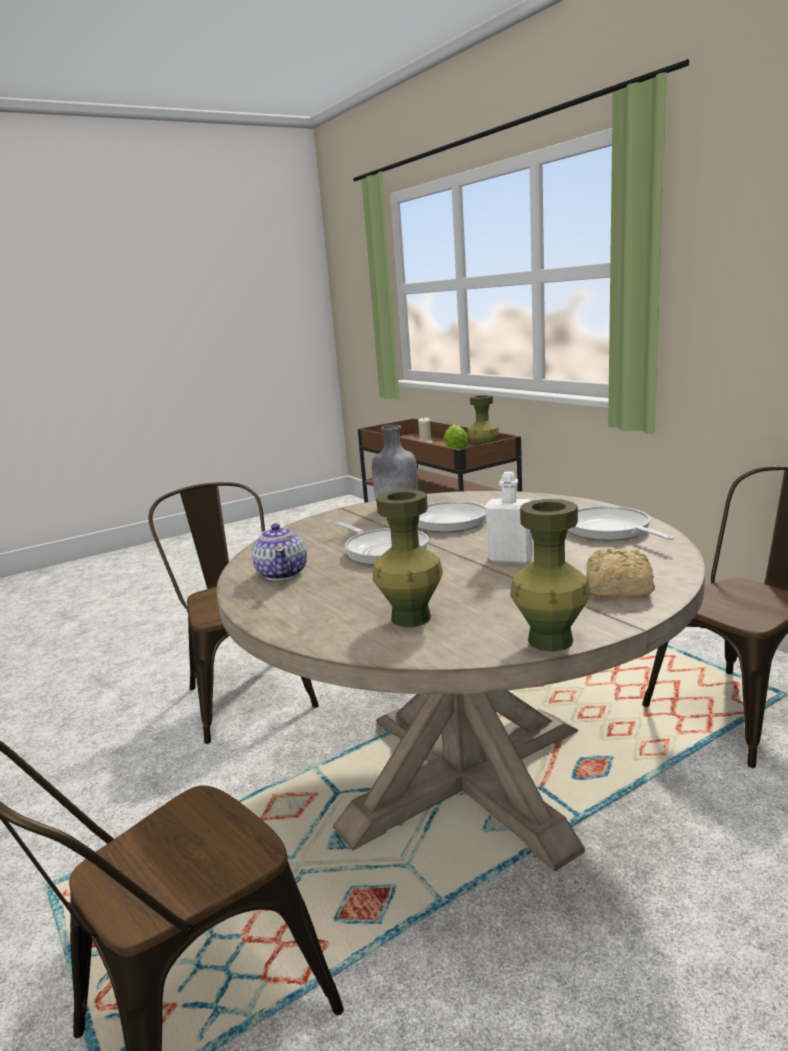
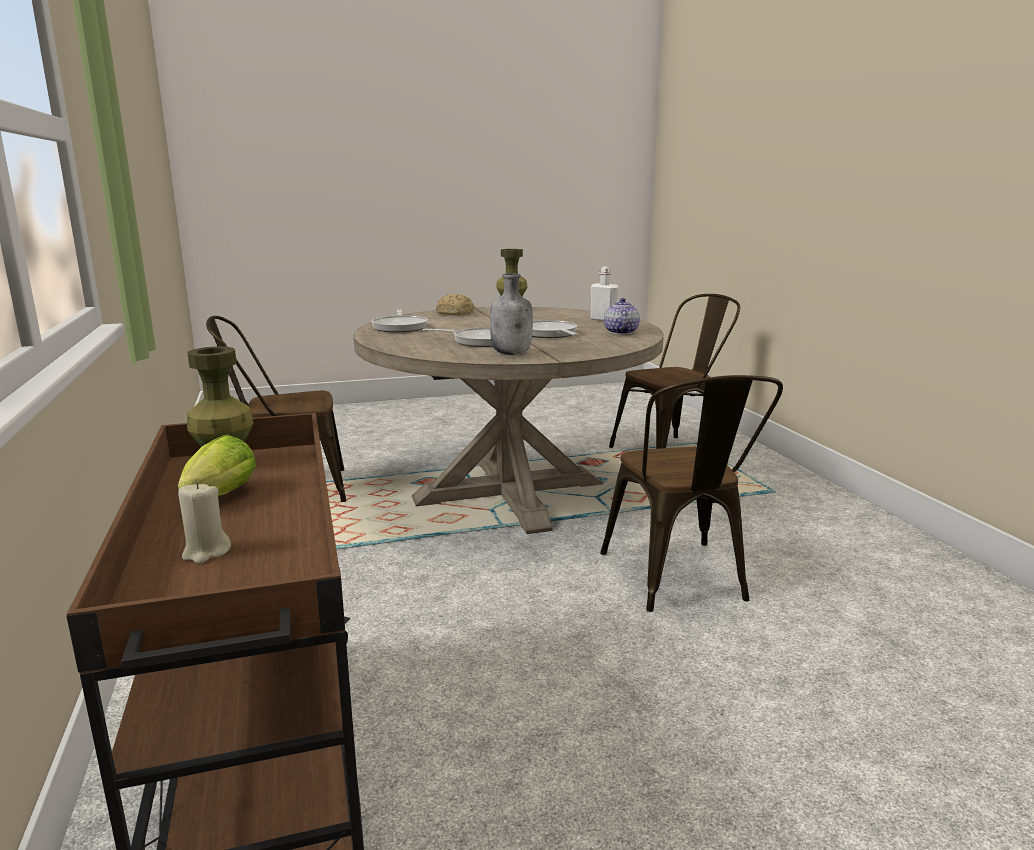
camera: 165 degrees left, 0 degrees up
(410, 618) = (559, 315): green vase -> none
(510, 559) = (481, 324): white bottle -> white bottle (603, 320)

